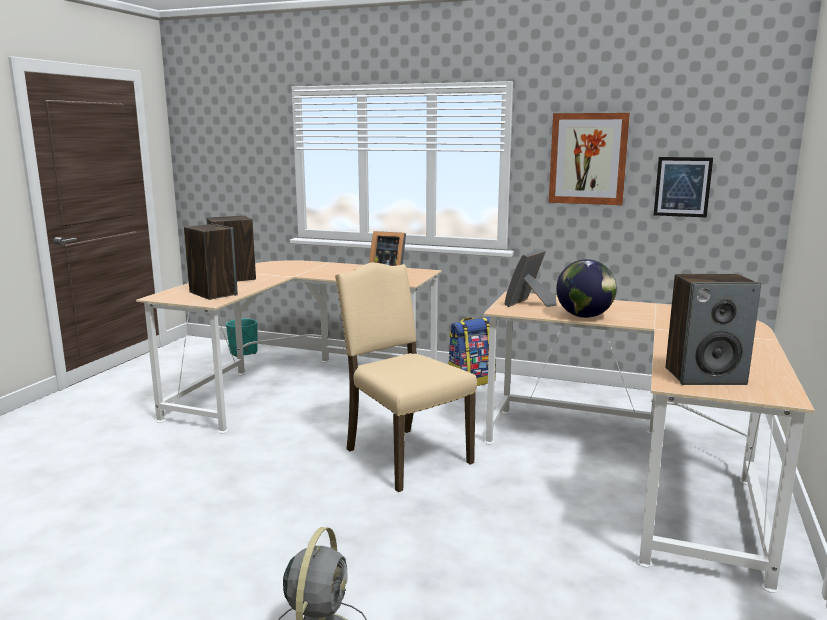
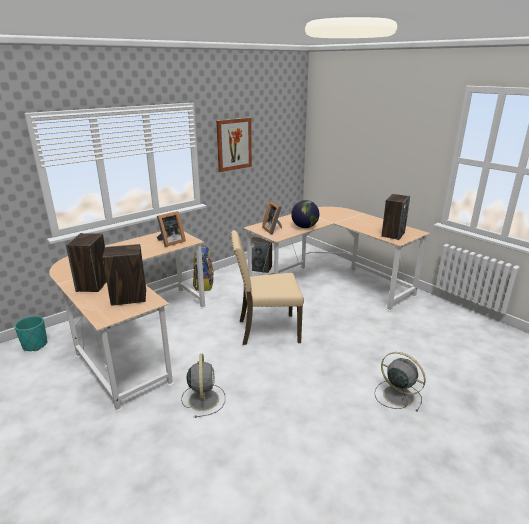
camera: 60 degrees left, 10 degrees up
(204, 459) = (203, 399): none -> grey fan
(586, 401) = (261, 268): none -> speaker
(682, 187) = (271, 152): picture -> none

